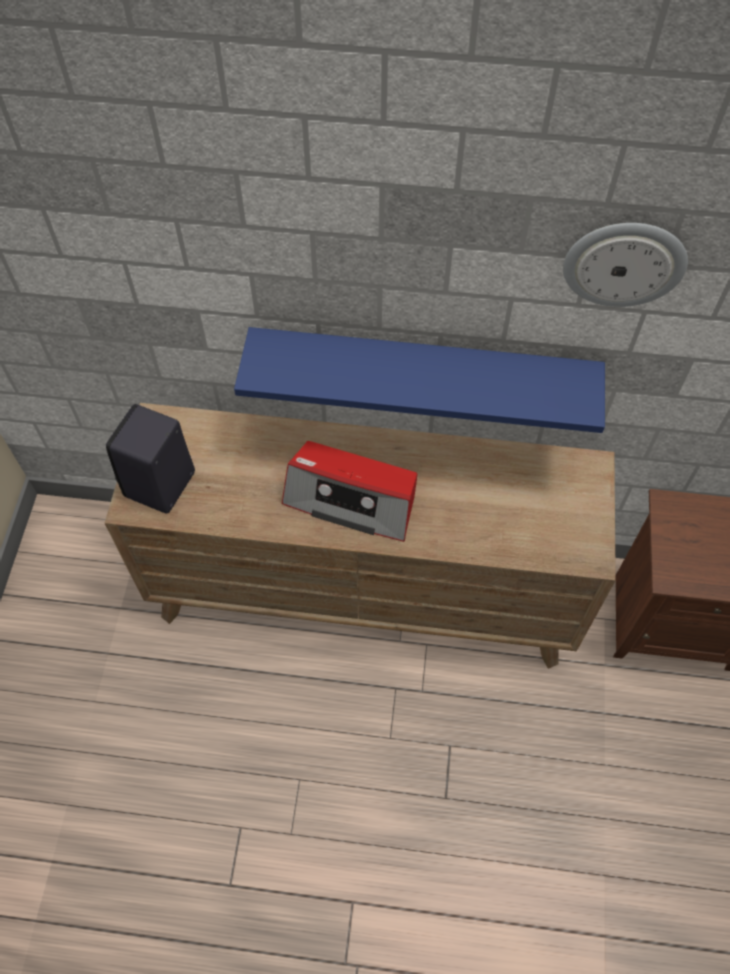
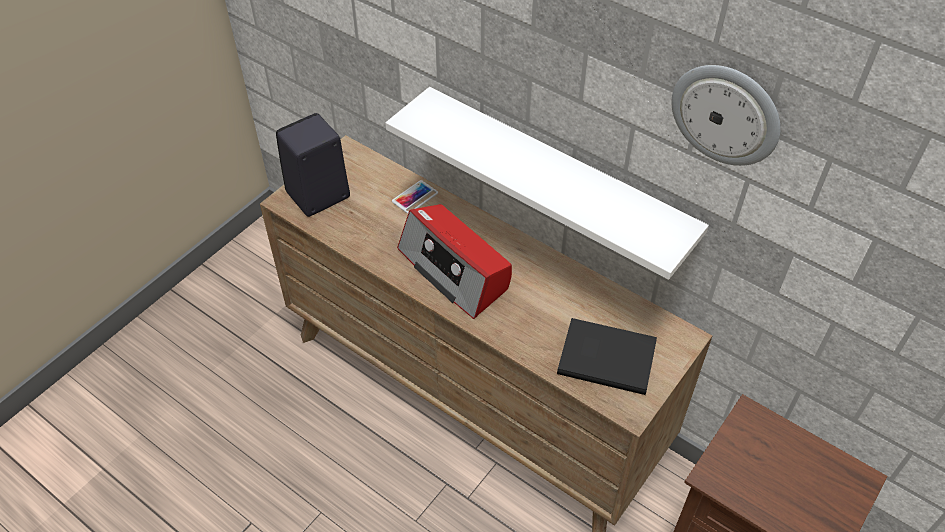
camera: 30 degrees right, 10 degrees down
(260, 440) = (415, 197): none -> phone
(422, 369) = (556, 178): blue shelf -> white shelf
(541, 517) = (605, 356): none -> black book

